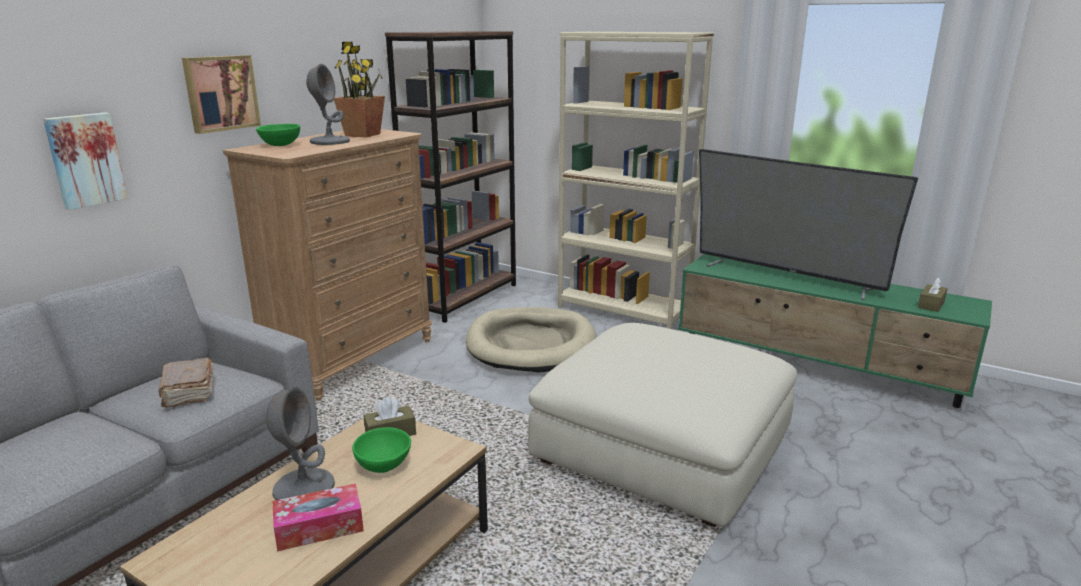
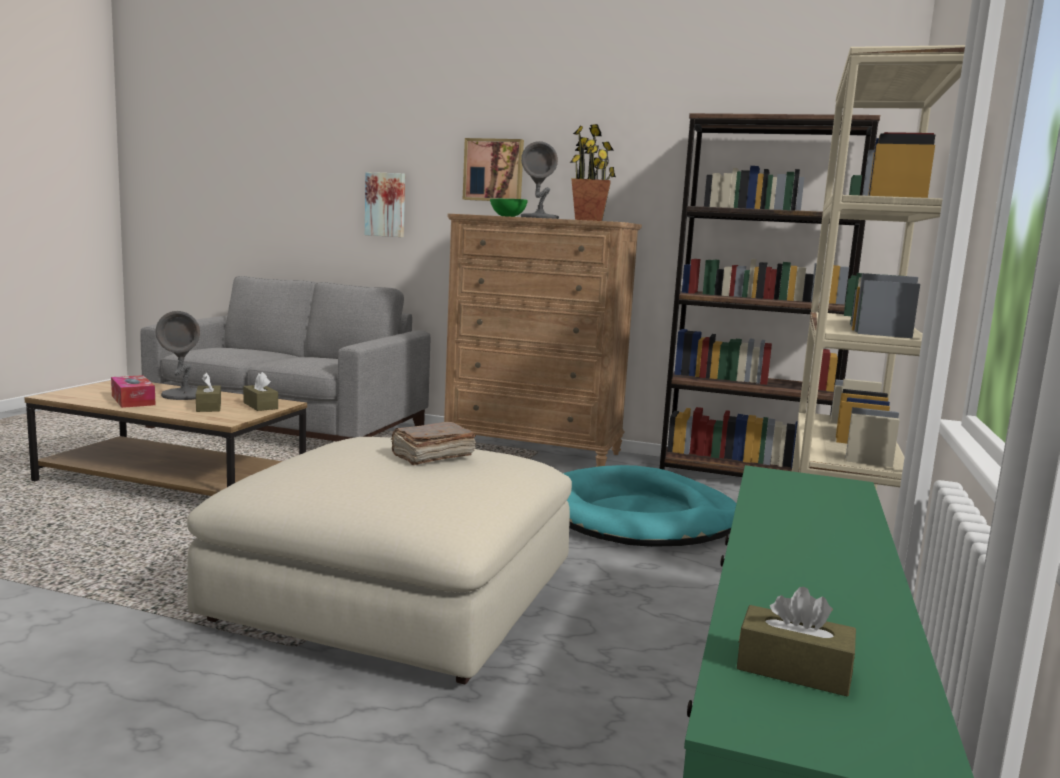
camera: 75 degrees right, 10 degrees down
(188, 392) = (303, 357): brown book -> brown book (431, 456)
(384, 465) = (208, 407): green bowl -> brown tissue box
(531, 344) = (639, 516): beige dog bed -> turquoise dog bed
(786, 277) = (807, 529): television -> none

